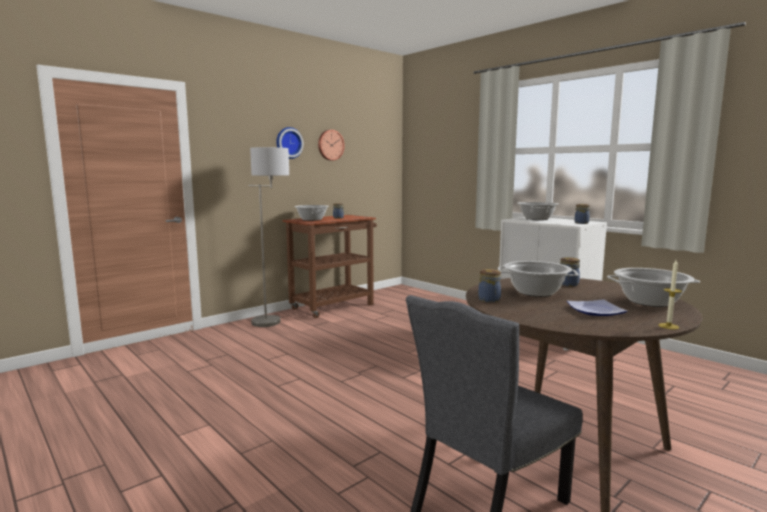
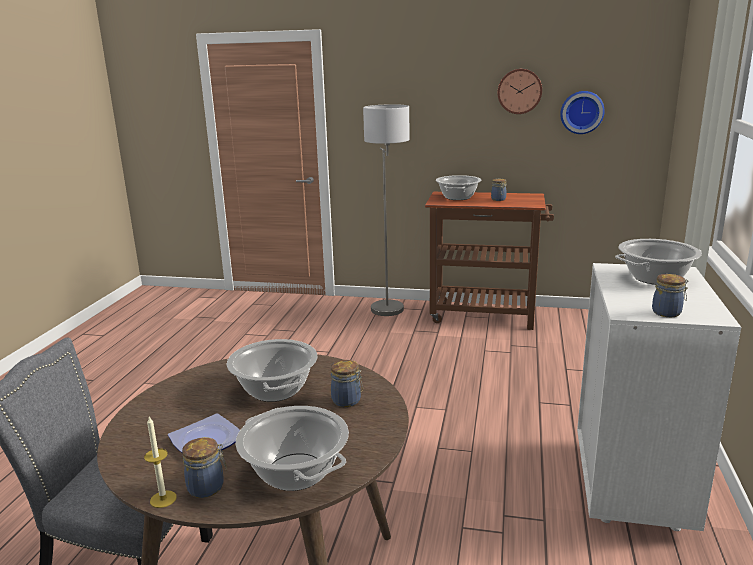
camera: 55 degrees right, 10 degrees up
(288, 143) = (450, 91): wall clock -> wall clock (581, 112)
(489, 299) = (211, 374): jar -> jar (207, 487)

